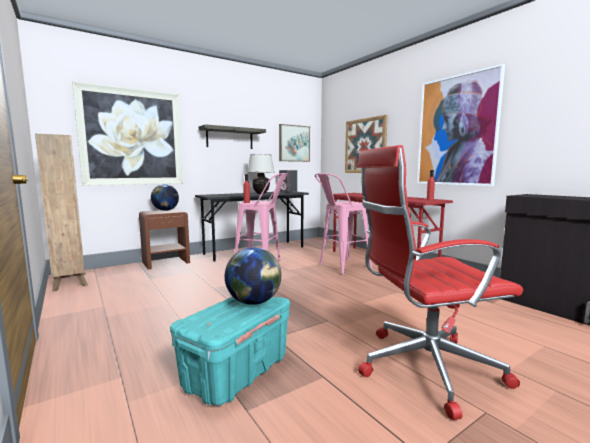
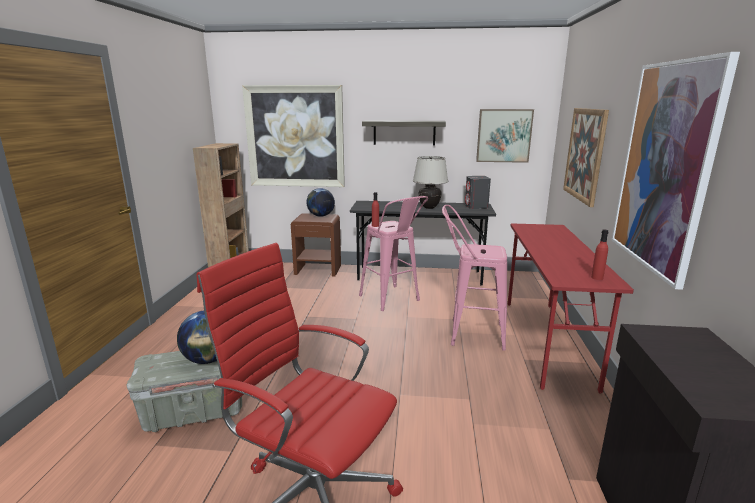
camera: 40 degrees right, 10 degrees up
(236, 373) = (193, 412): turquoise storage box -> grey storage box

